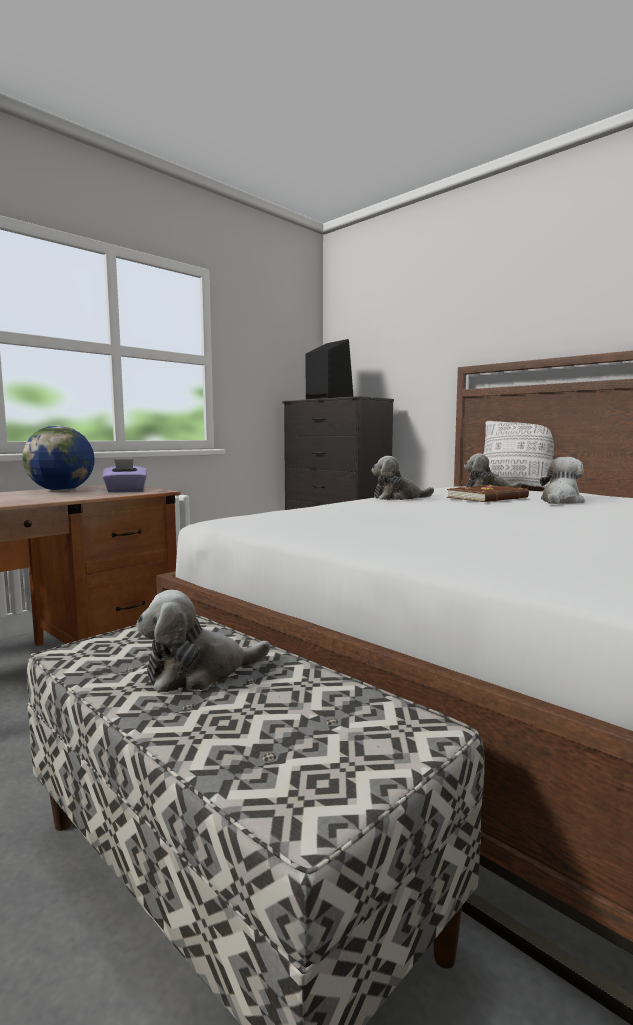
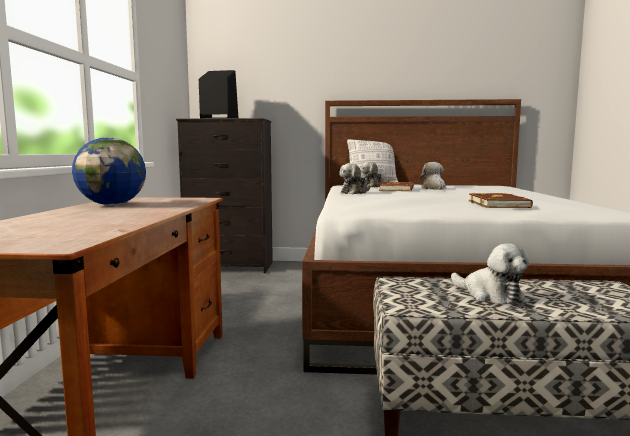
camera: 40 degrees left, 0 degrees up
(125, 491) = (179, 200): purple tissue box -> none
(199, 673) = (490, 295): plush toy -> plush toy turned 60 degrees counterclockwise
(478, 536) = (499, 204): none -> brown book

